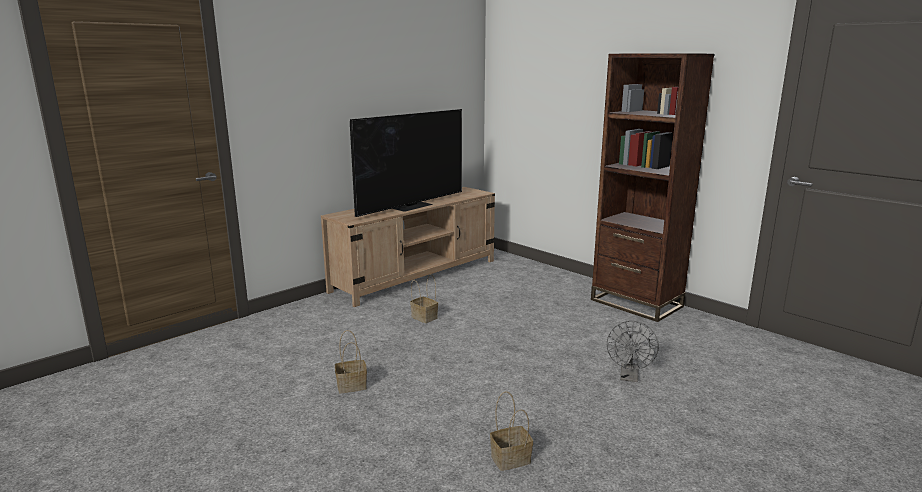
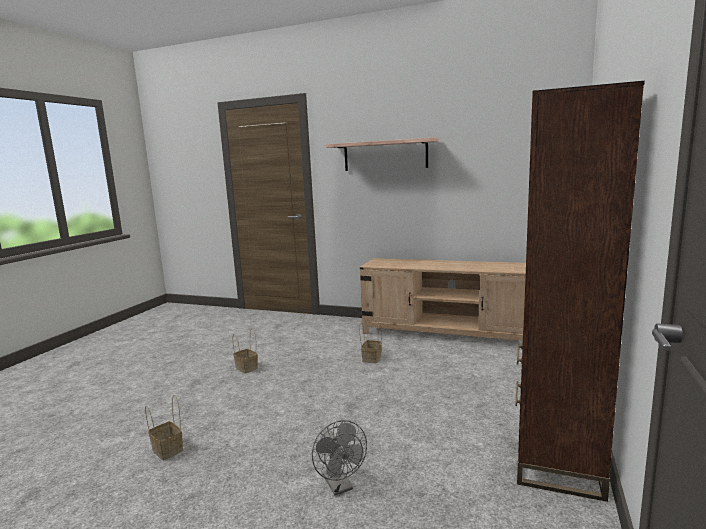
camera: 65 degrees right, 5 degrees down
(327, 83) = (385, 155): none -> shelf
(412, 206) = (439, 266): television -> none
(629, 377) = (340, 486): grey fan -> grey fan turned 105 degrees counterclockwise

